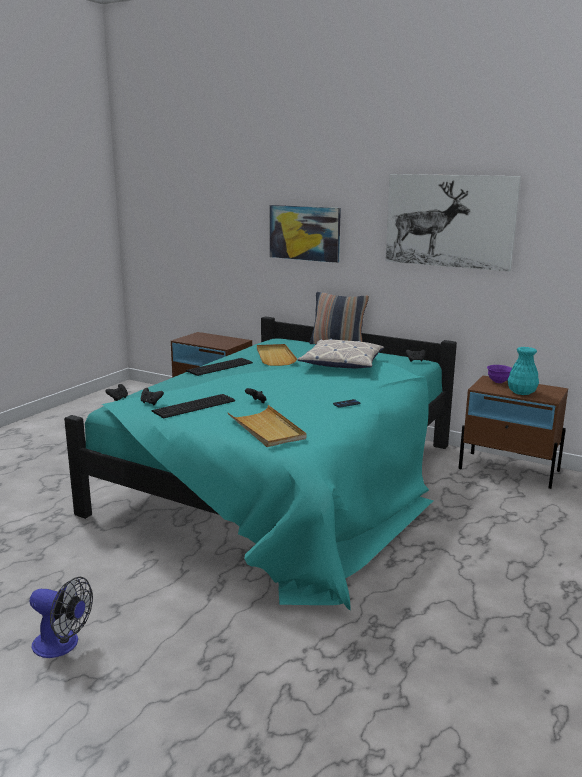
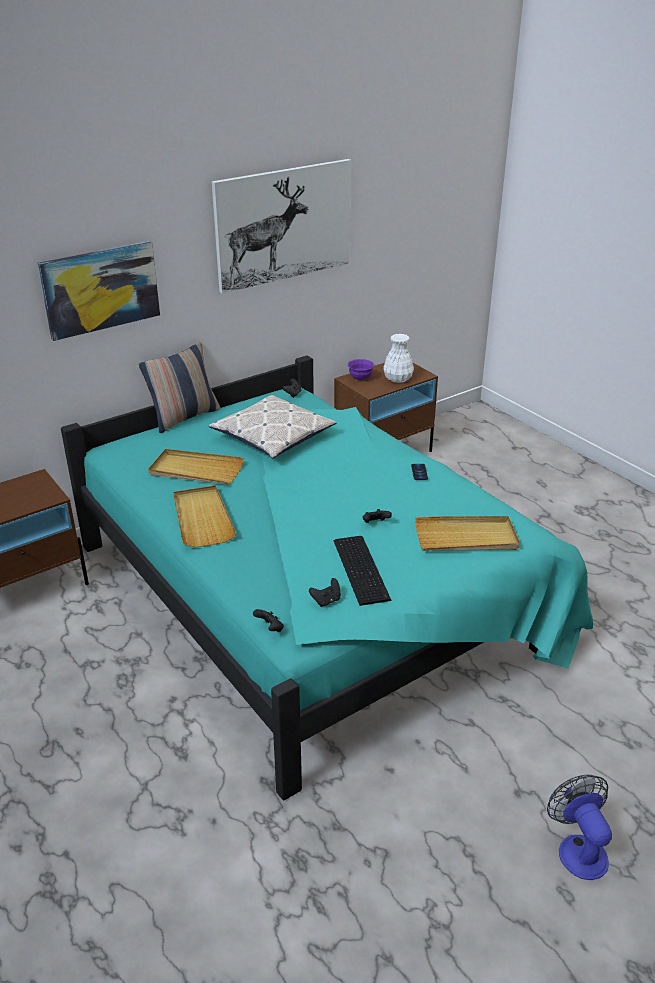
camera: 65 degrees left, 15 degrees up
(62, 645) = (578, 848): fan -> fan turned 60 degrees counterclockwise
(221, 367) = (202, 518): keyboard -> beige tray
(521, 392) = (398, 379): turquoise vase -> white vase

